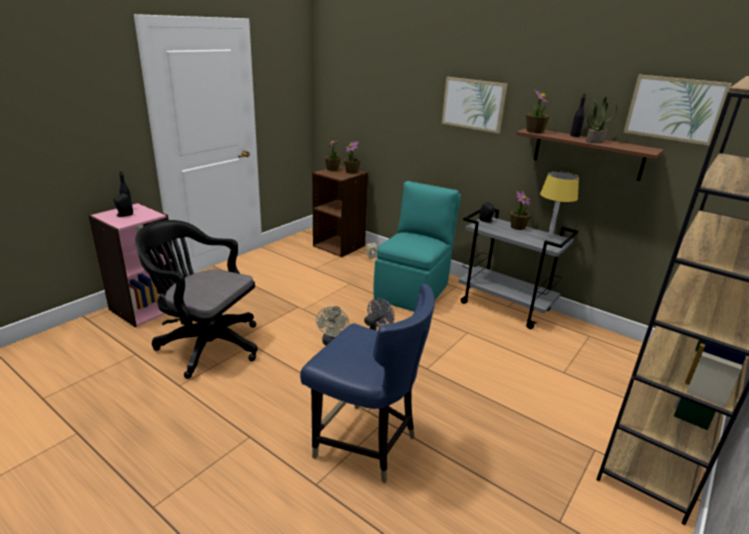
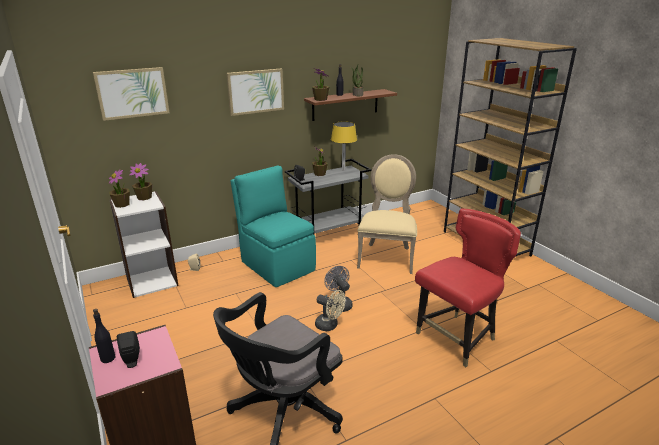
camera: 65 degrees left, 0 degrees up
(339, 246) = (152, 281): brown bookcase -> white bookcase
(365, 444) = (457, 338): blue chair -> red chair
(502, 357) = (387, 256): none -> beige chair
(674, 109) = (385, 63): picture -> picture (132, 93)

